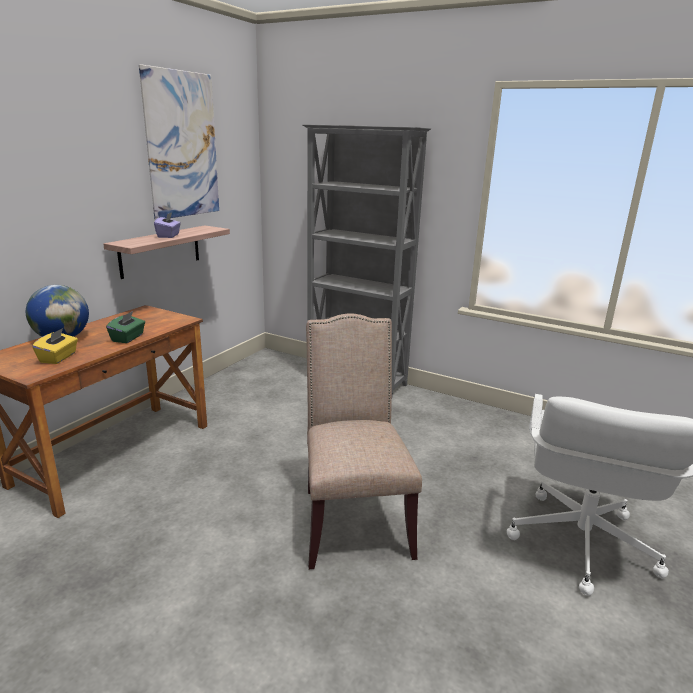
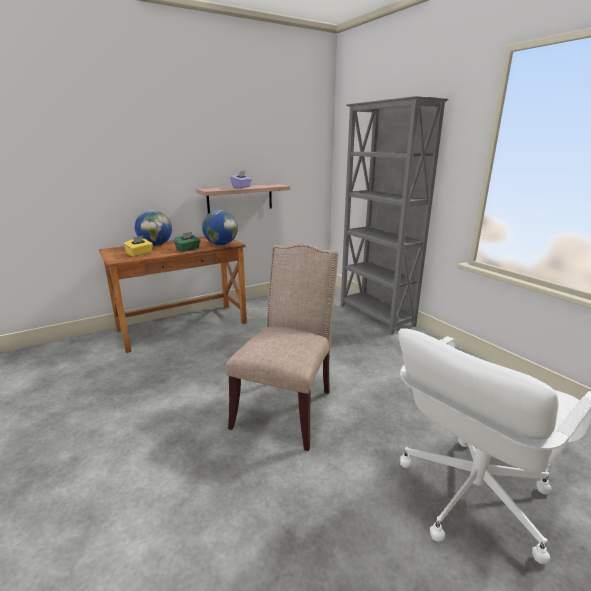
camera: 30 degrees right, 0 degrees up
(167, 323) = (221, 244): none -> globe
(182, 146) = (263, 125): picture -> none

